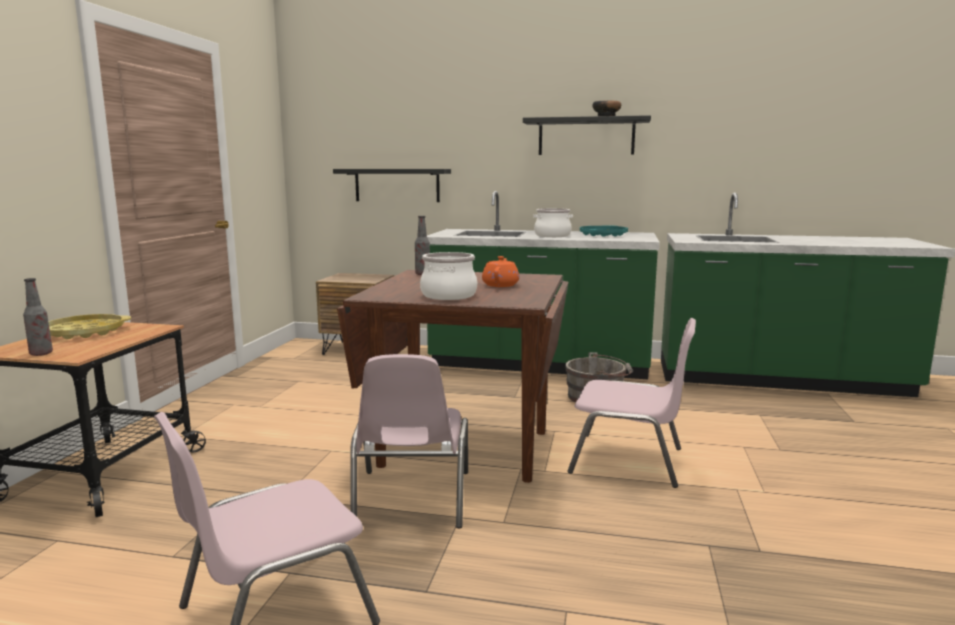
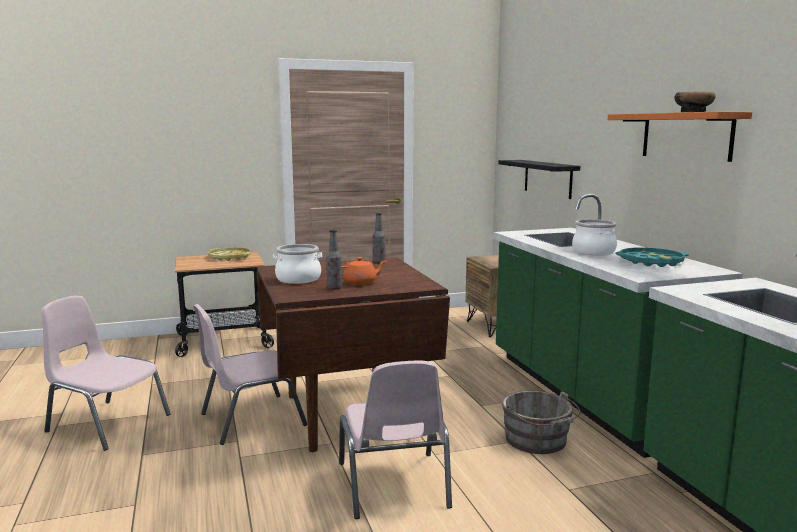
camera: 60 degrees right, 0 degrees up
(41, 354) = (185, 263): bottle -> bottle (334, 288)
(586, 136) = (686, 136): black shelf -> orange shelf

